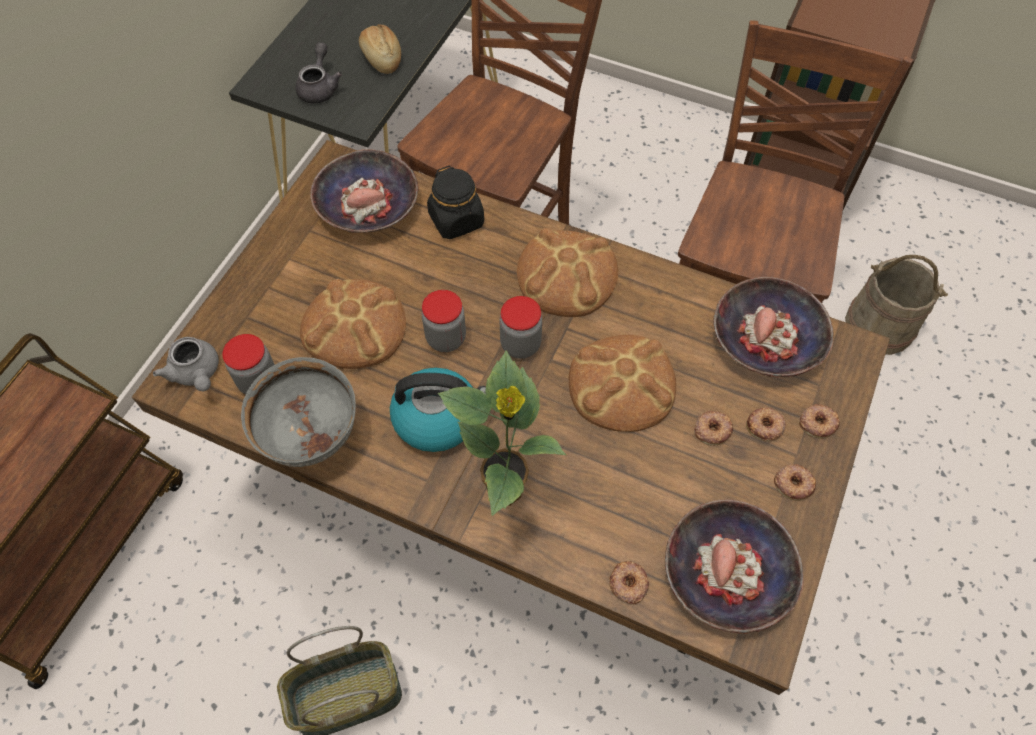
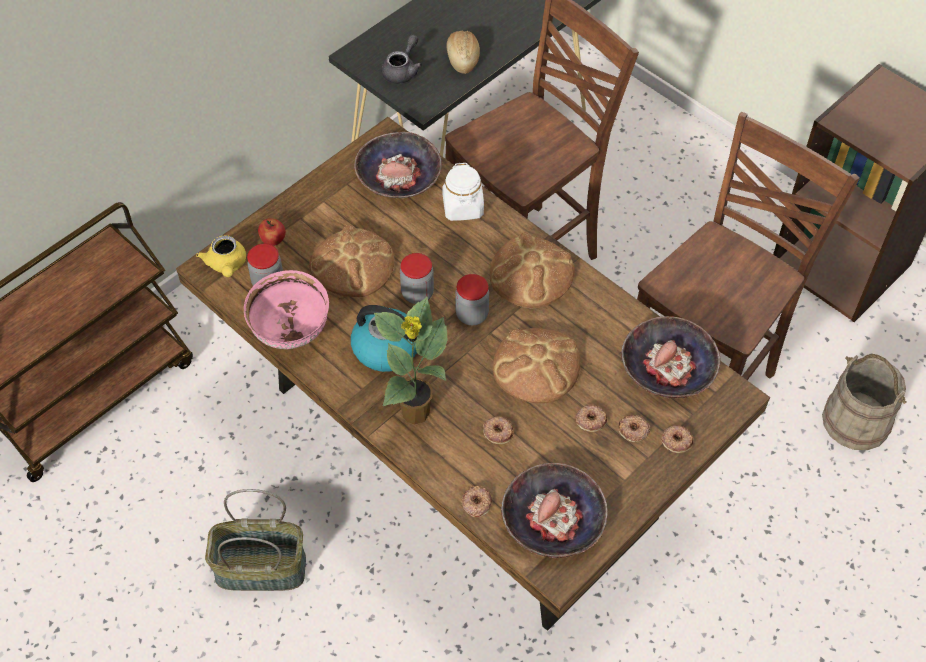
camera: 20 degrees right, 5 degrees down
(196, 374) = (226, 265): grey teapot -> yellow teapot
(245, 325) = (273, 240): none -> apple
(312, 435) = (292, 333): grey bowl -> pink bowl
(456, 220) = (463, 207): black jar -> white jar
(793, 483) = (635, 476): donut -> donut (498, 431)

